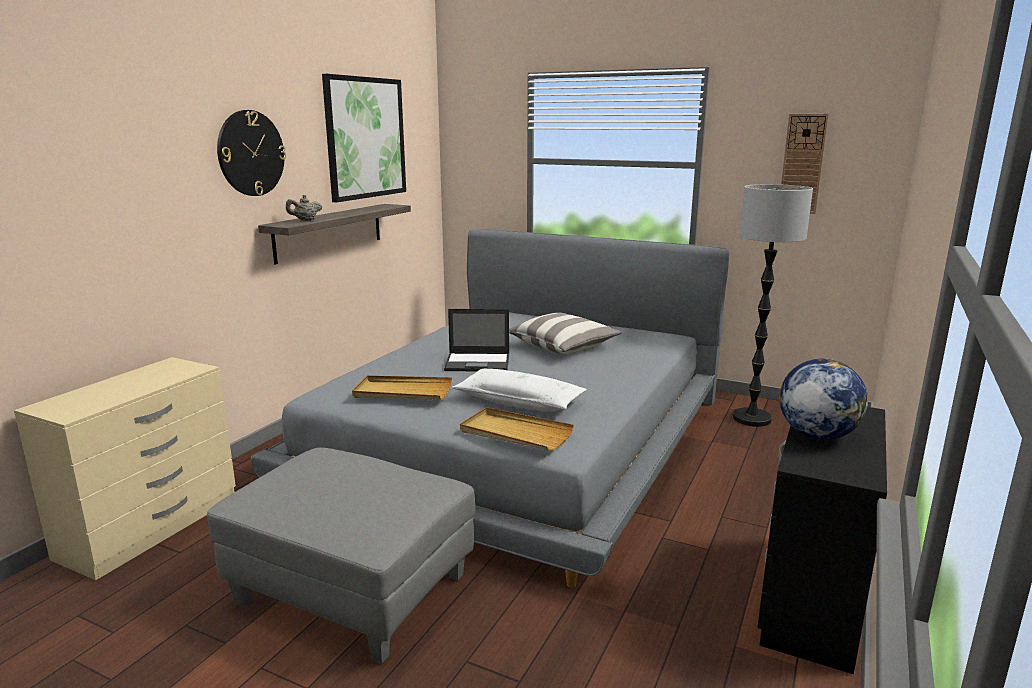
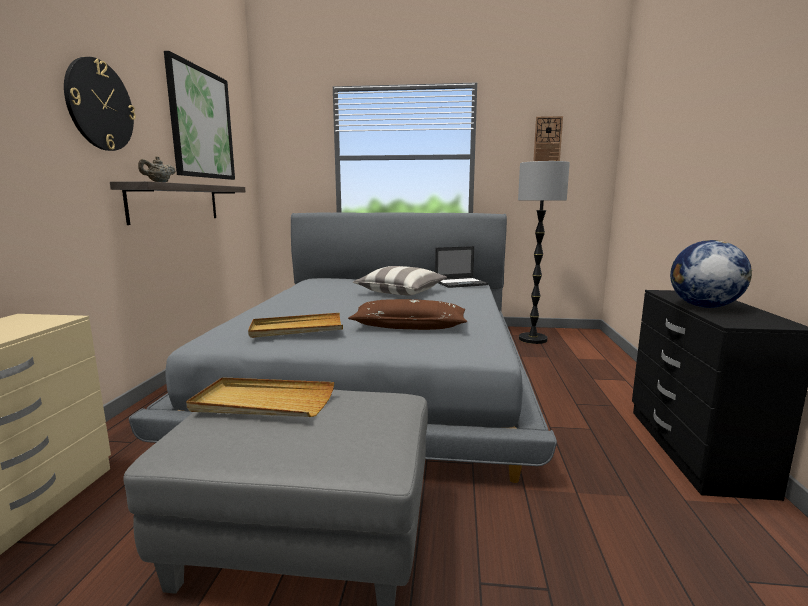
camera: 20 degrees left, 5 degrees down
(478, 362) = (345, 305): laptop -> laptop (461, 283)
(515, 433) = (433, 346): beige tray -> beige tray (262, 402)
(519, 402) = (409, 326): white pillow -> brown pillow

